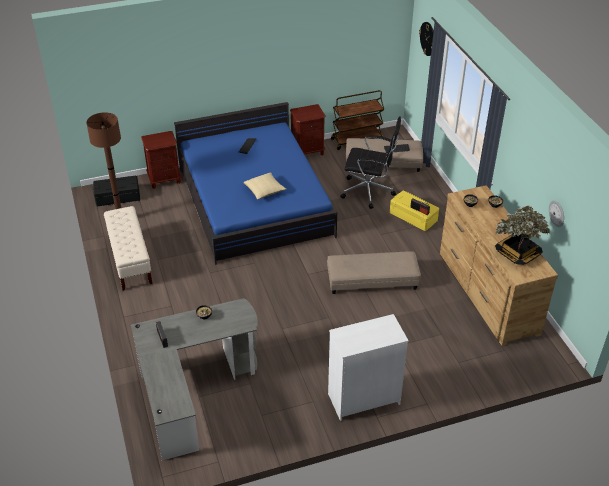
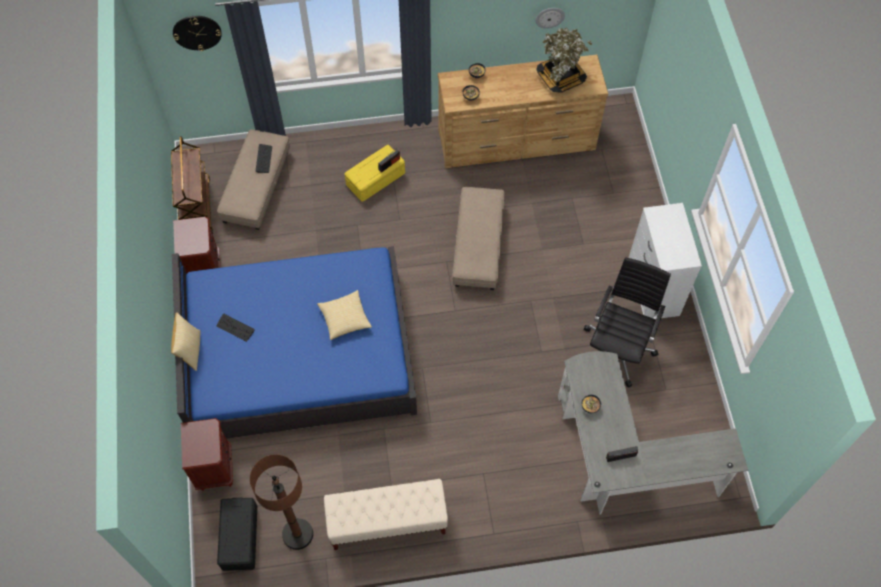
camera: 80 degrees left, 20 degrees up
(227, 131) = (190, 350): none -> pillow
(369, 191) = (313, 215): black office chair -> black office chair (618, 348)

